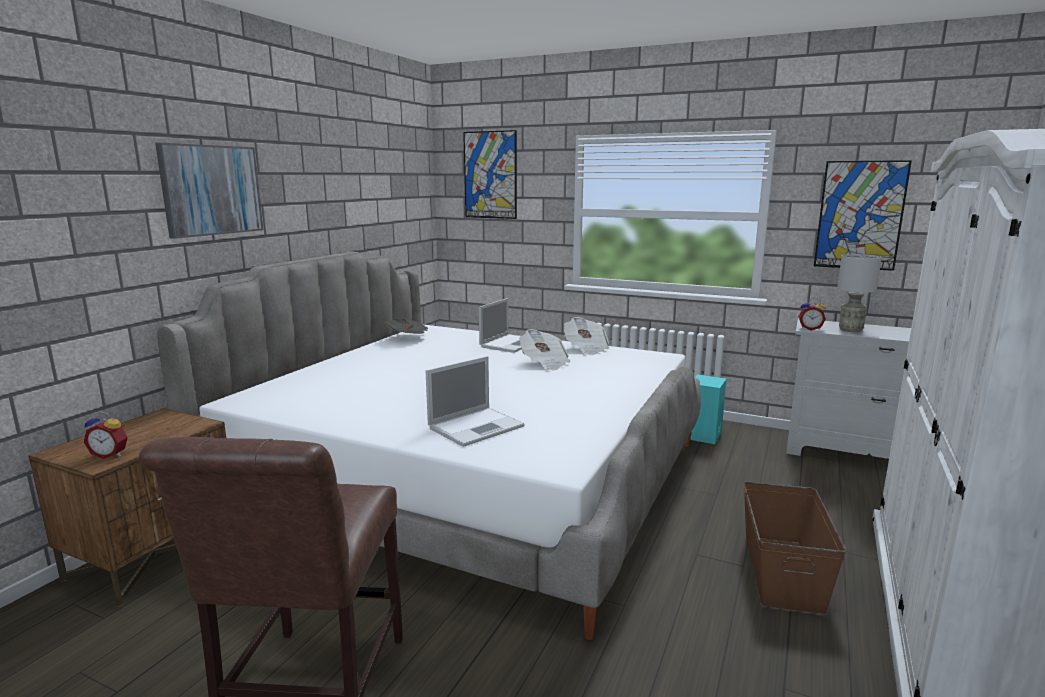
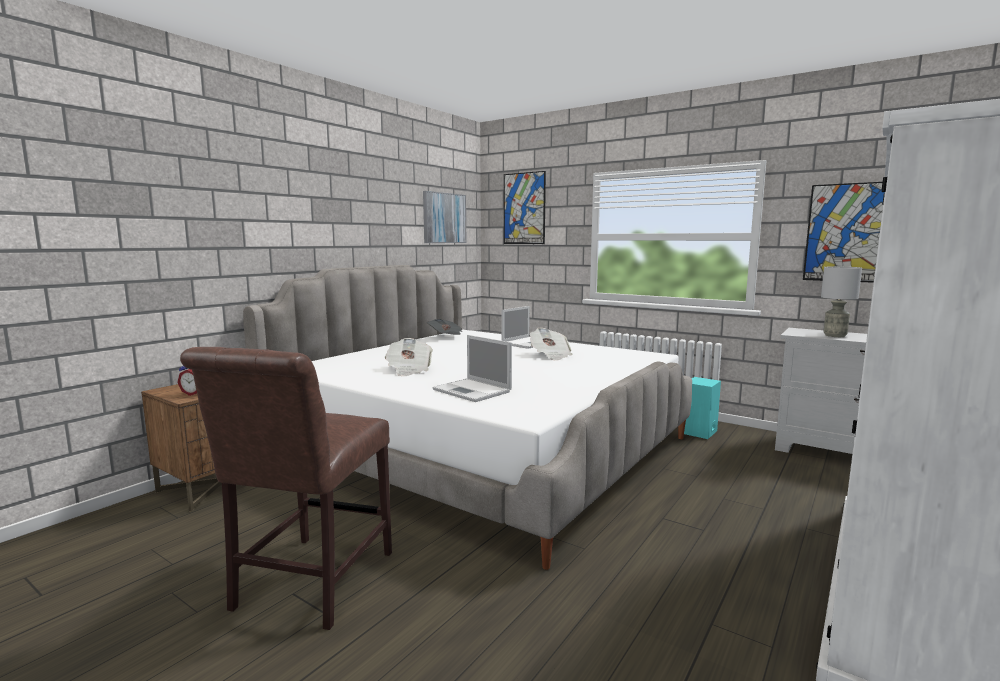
camera: 10 degrees right, 5 degrees down
(211, 190) = (293, 208): picture -> picture (444, 218)
(477, 426) = (473, 391): laptop -> laptop turned 75 degrees clockwise
(586, 348) = (591, 348): newspaper -> newspaper (409, 370)
(783, 571) = (740, 537): brown storage box -> none
(810, 329) = (795, 334): alarm clock -> none

